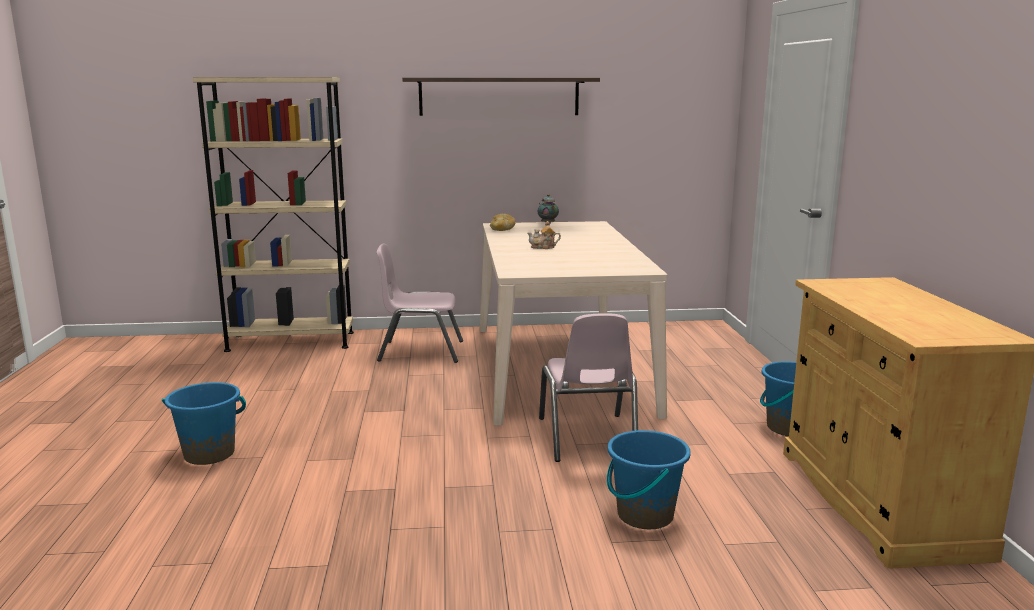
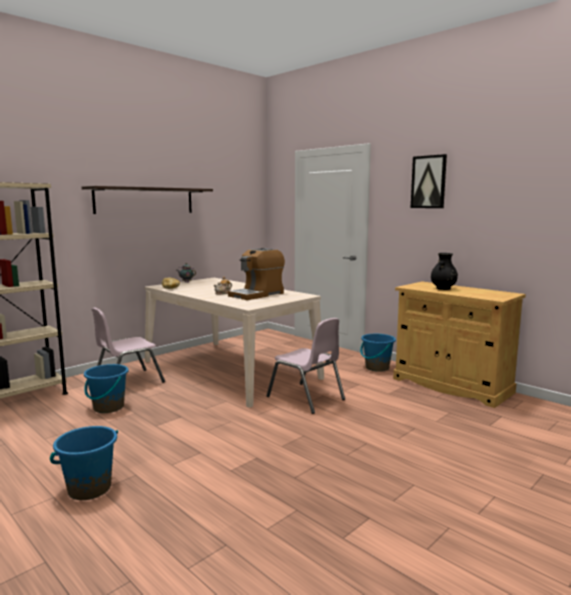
camera: 40 degrees left, 5 degrees down
(580, 257) = (257, 294): none -> coffee machine
(644, 515) = (390, 422): blue bucket -> blue bucket (108, 407)
(880, 298) = (443, 288): none -> black vase
(926, 65) = (428, 182): none -> picture

